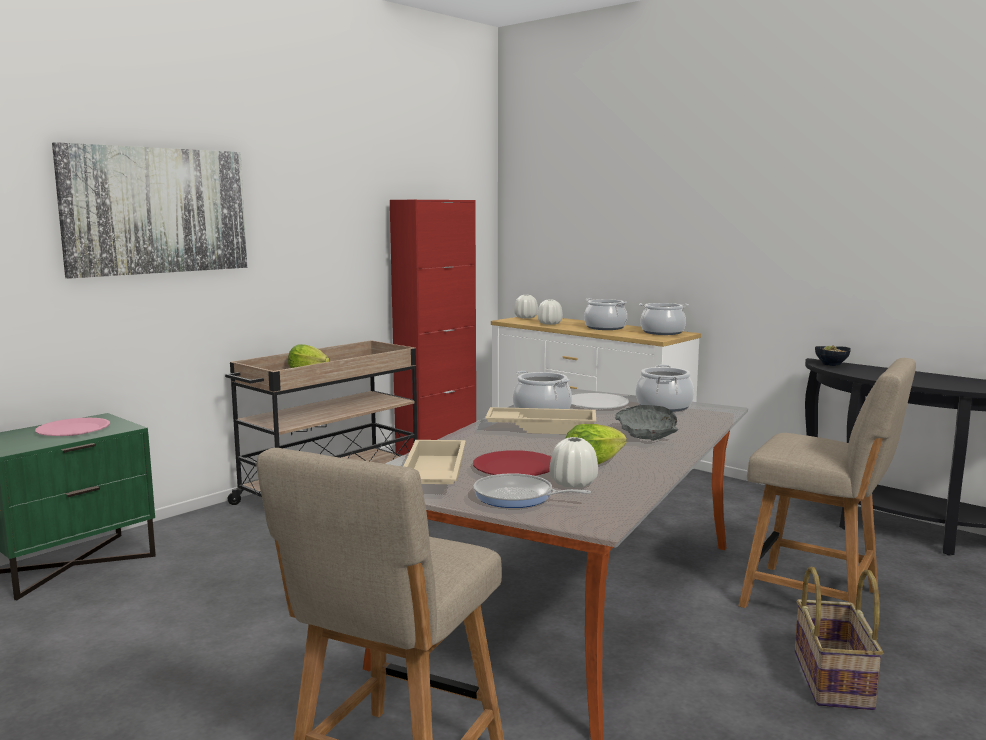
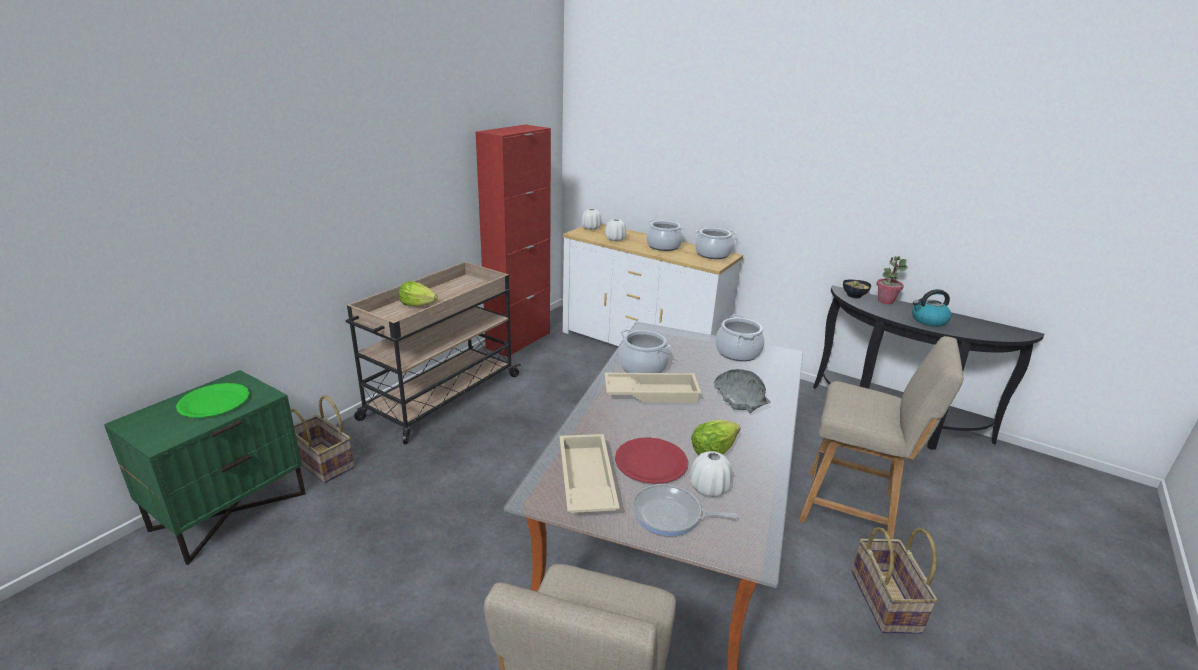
camera: 10 degrees left, 15 degrees up
(73, 429) = (214, 402): pink plate -> green plate
(157, 211) = (262, 173): picture -> none
(183, 534) = (324, 462): none -> basket
(596, 403) = (682, 349): white plate -> none
(870, 368) = (885, 301): none -> potted plant
(919, 380) = (928, 321): none -> kettle

